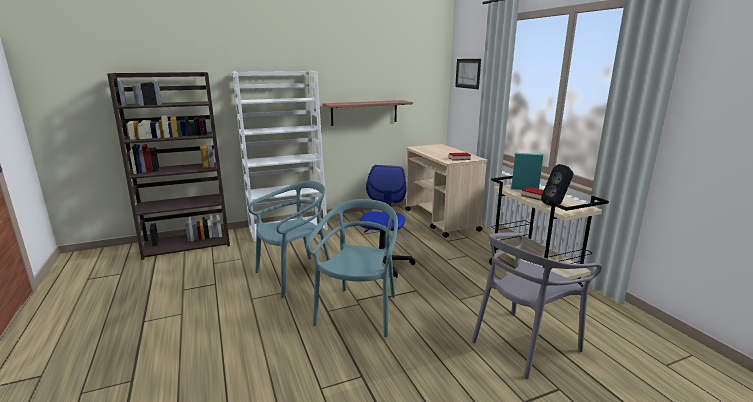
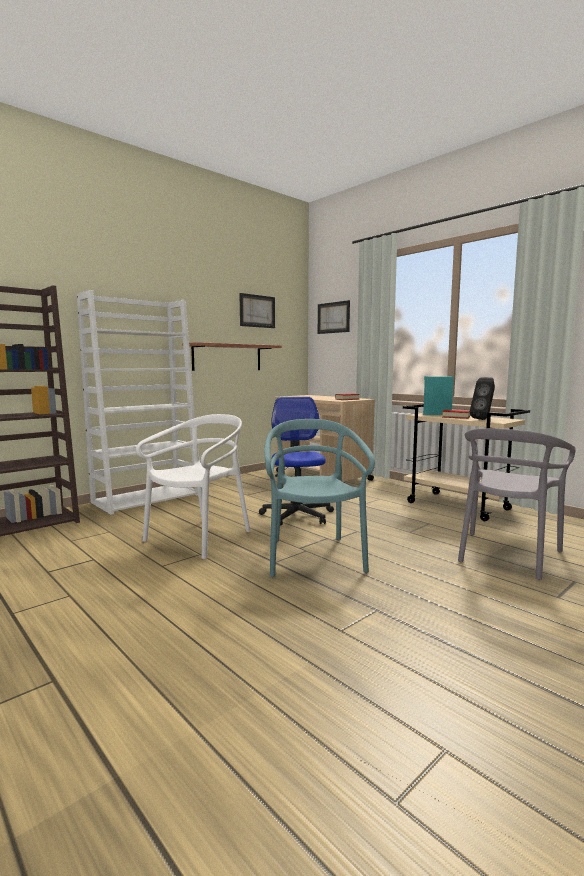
camera: 20 degrees left, 10 degrees down
(294, 275) = (199, 537): turquoise chair -> white chair
(395, 69) = (257, 311): none -> picture

